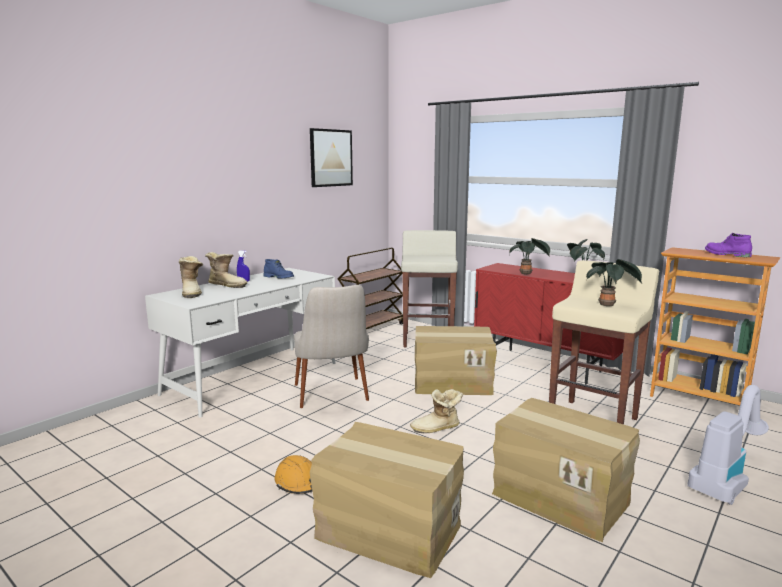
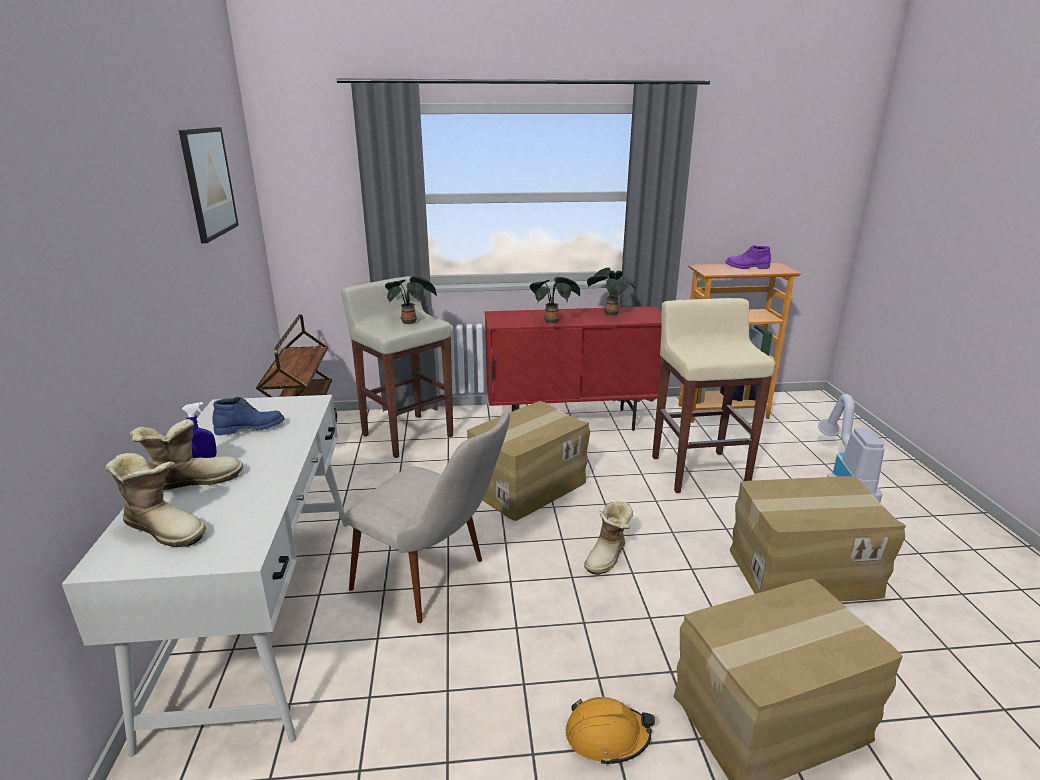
camera: 45 degrees left, 10 degrees up
(608, 305) = (726, 350): potted plant -> potted plant (411, 322)

